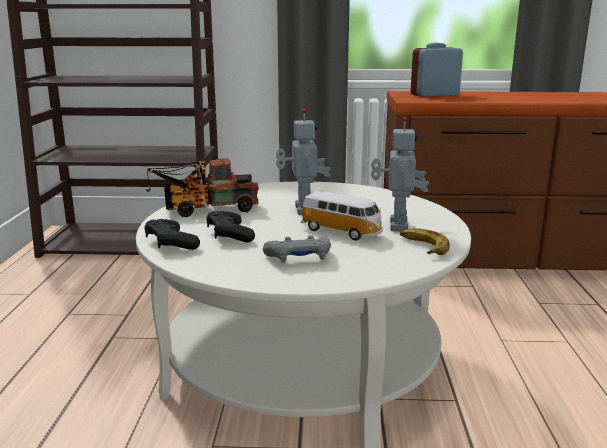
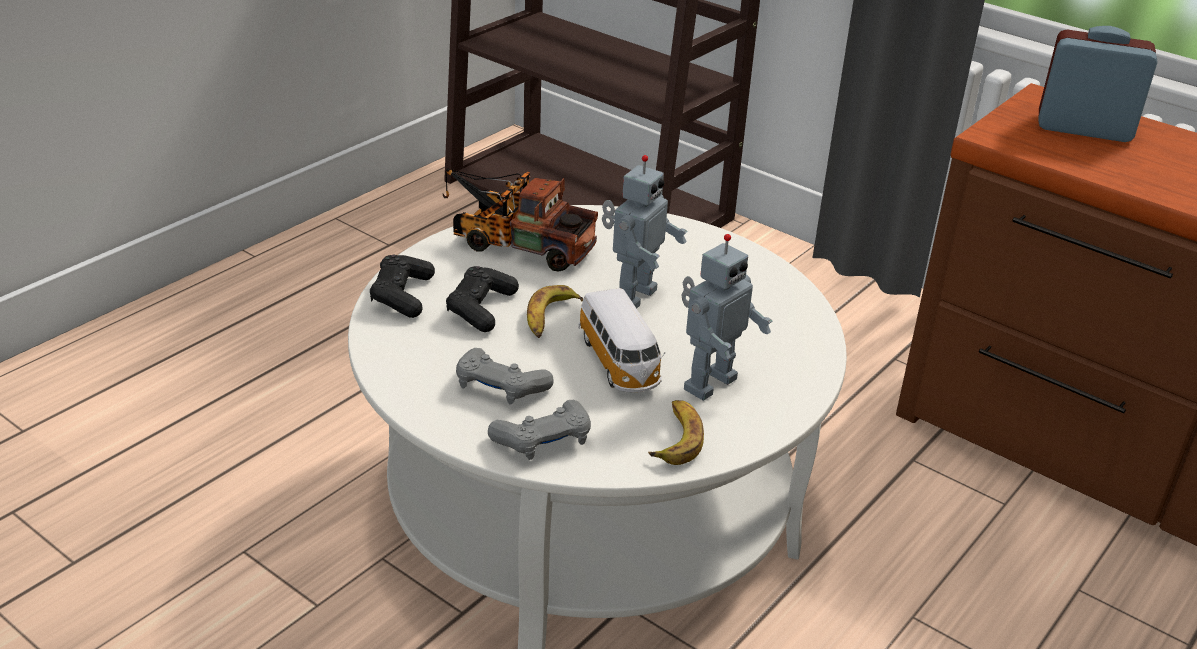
camera: 35 degrees right, 15 degrees up
(275, 228) = (549, 318): none -> banana
(363, 269) = (543, 441): none -> grey game controller

